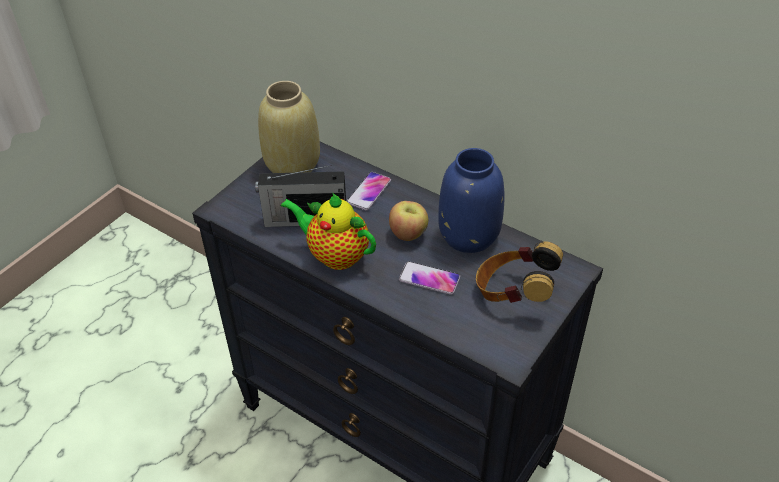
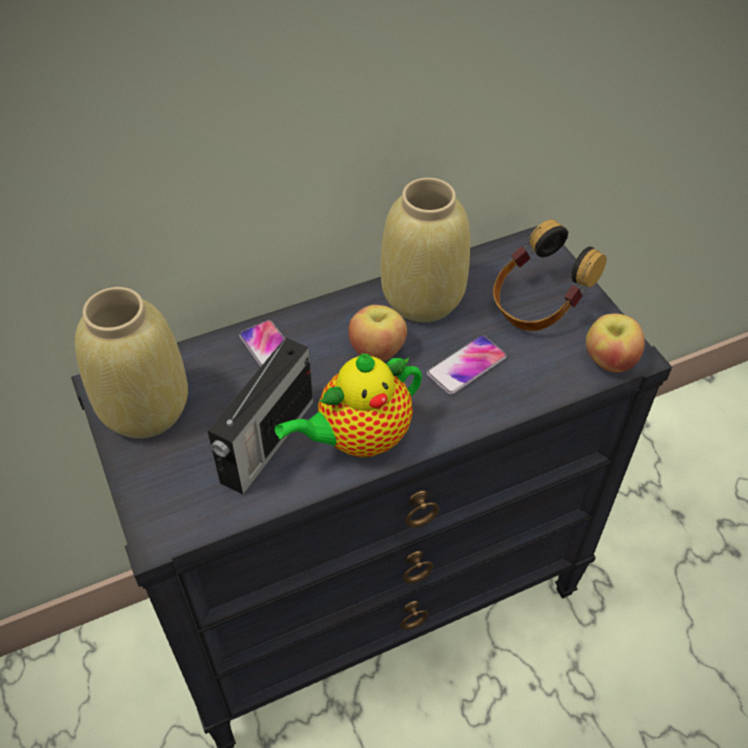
camera: 60 degrees left, 5 degrees up
(469, 235) = (422, 297): blue vase -> beige vase
(495, 349) = (609, 360): none -> apple

